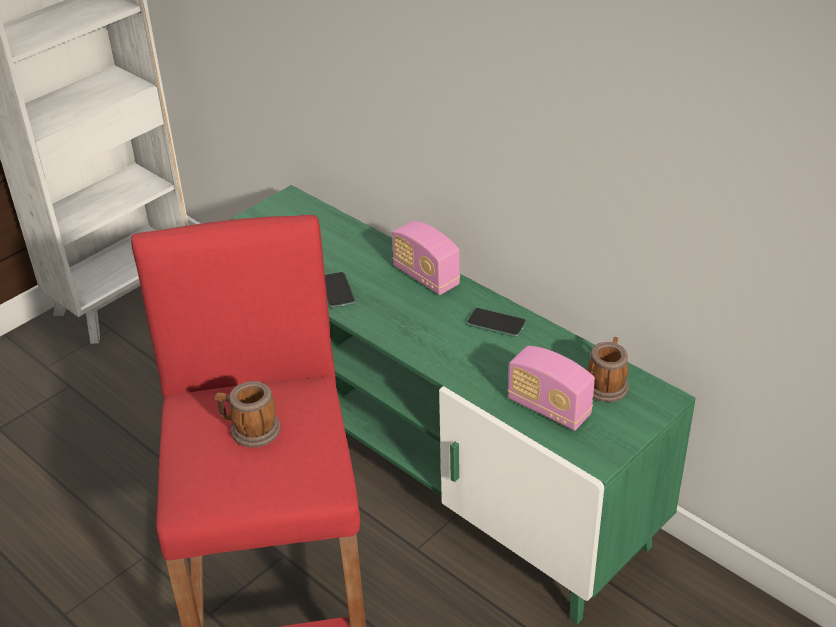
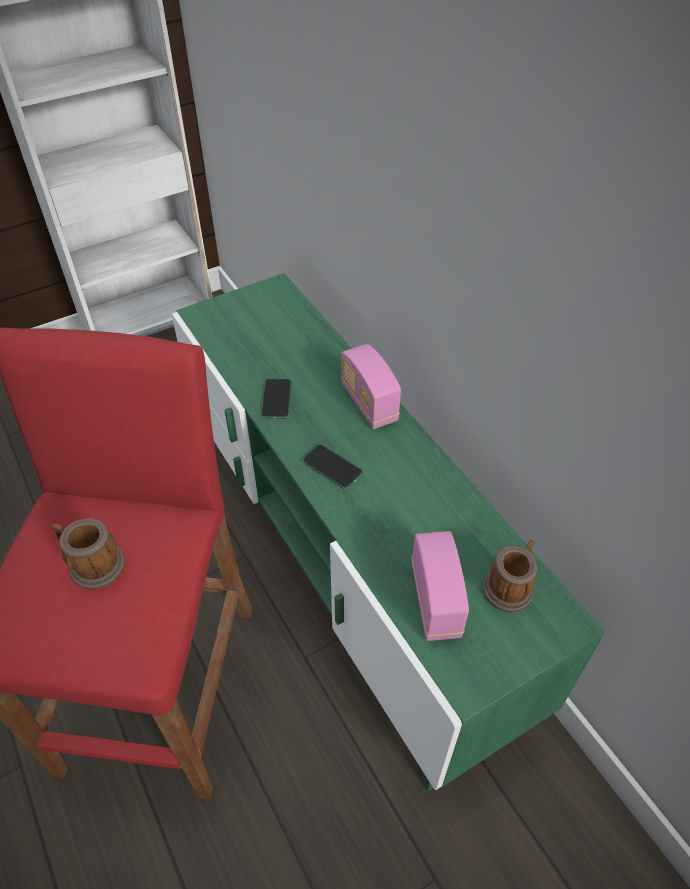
camera: 15 degrees right, 10 degrees up
(496, 323) = (418, 477): phone -> phone (332, 467)
(549, 408) = (435, 601): radio -> radio turned 150 degrees counterclockwise

